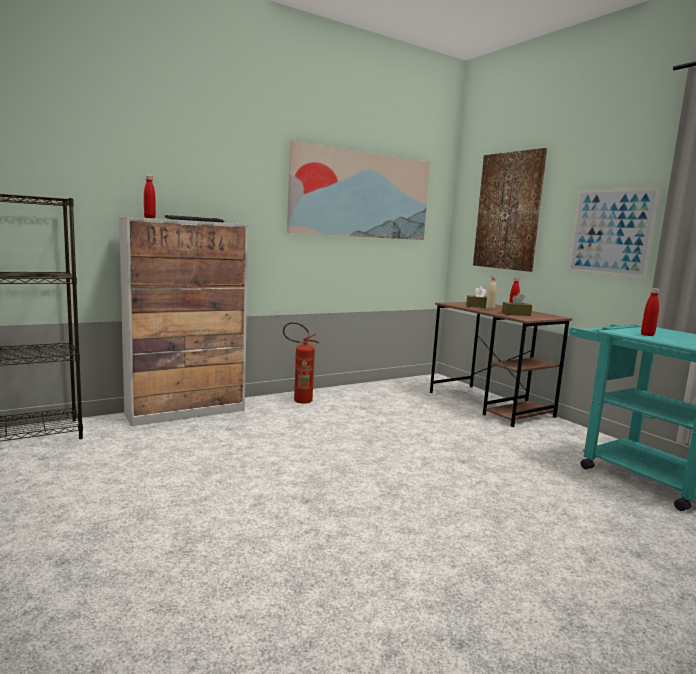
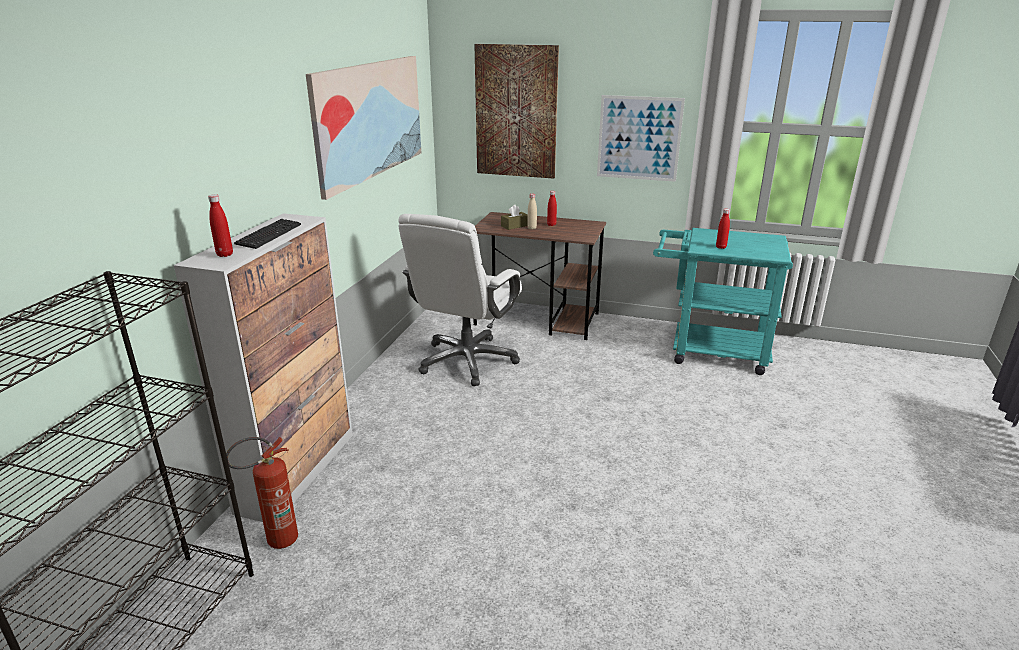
camera: 40 degrees left, 15 degrees up
(298, 400) = (380, 394): fire extinguisher -> fire extinguisher (275, 543)
(387, 406) = (467, 361): none -> white office chair
(516, 314) = (565, 231): brown tissue box -> none

